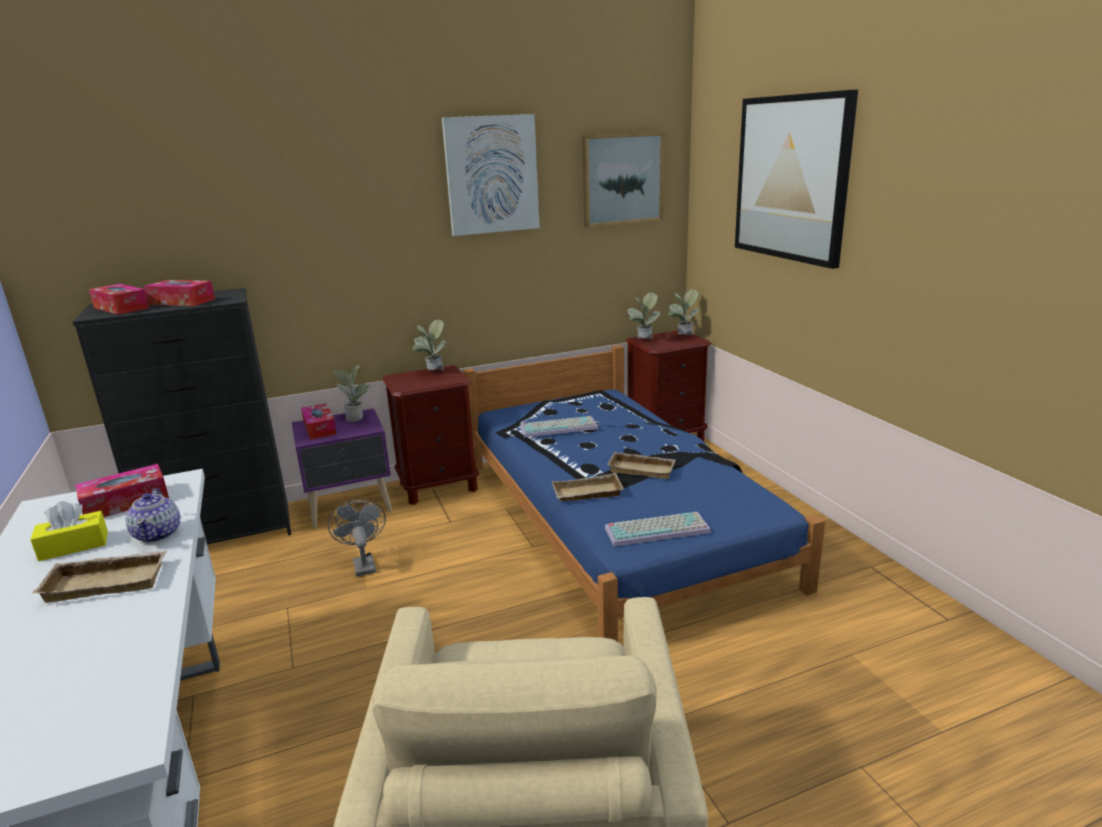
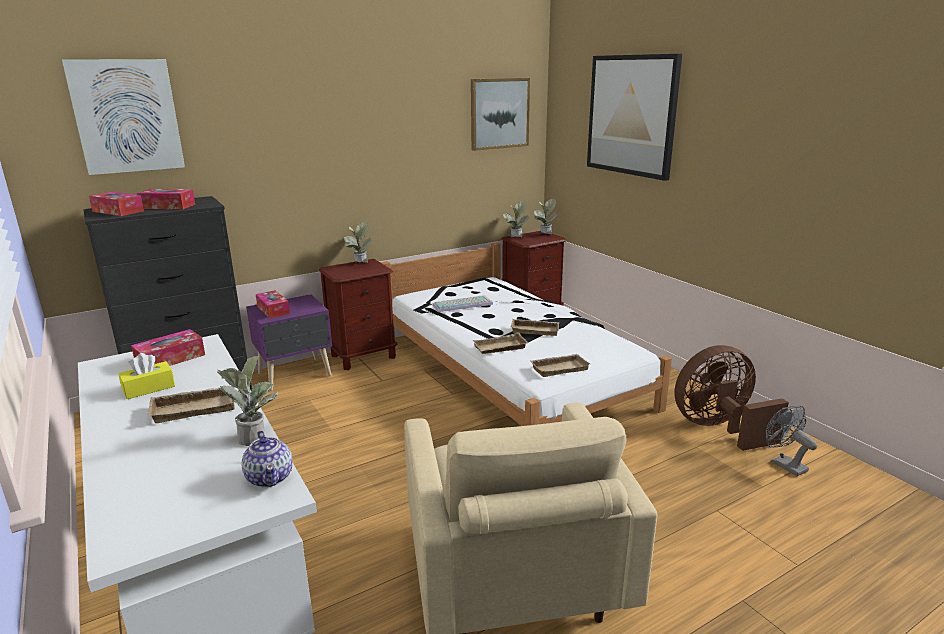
camera: 10 degrees left, 0 degrees up
(158, 534) = (213, 377): teapot -> teapot (270, 477)
(357, 417) = (301, 301): potted plant -> potted plant (255, 435)
(363, 564) = (322, 413): grey fan -> grey fan (783, 464)
(491, 175) = (403, 108): picture -> picture (126, 116)
(614, 519) = (509, 372): blue bed -> white bed
(657, 529) = (559, 368): keyboard -> beige tray
(891, 627) = (719, 428): none -> brown fan

